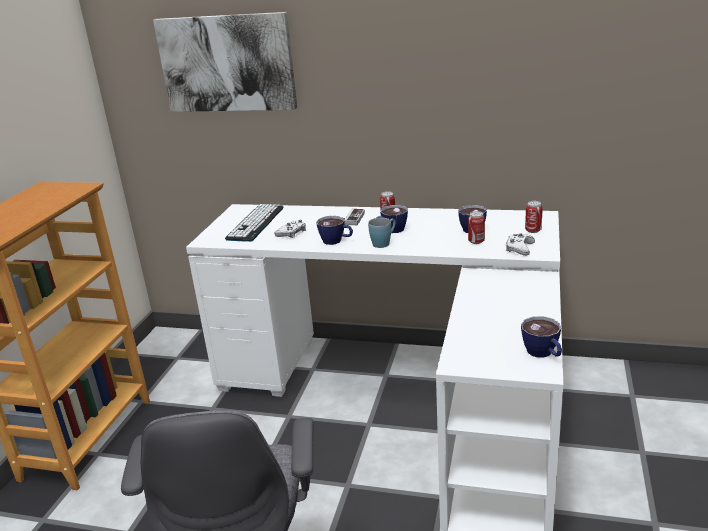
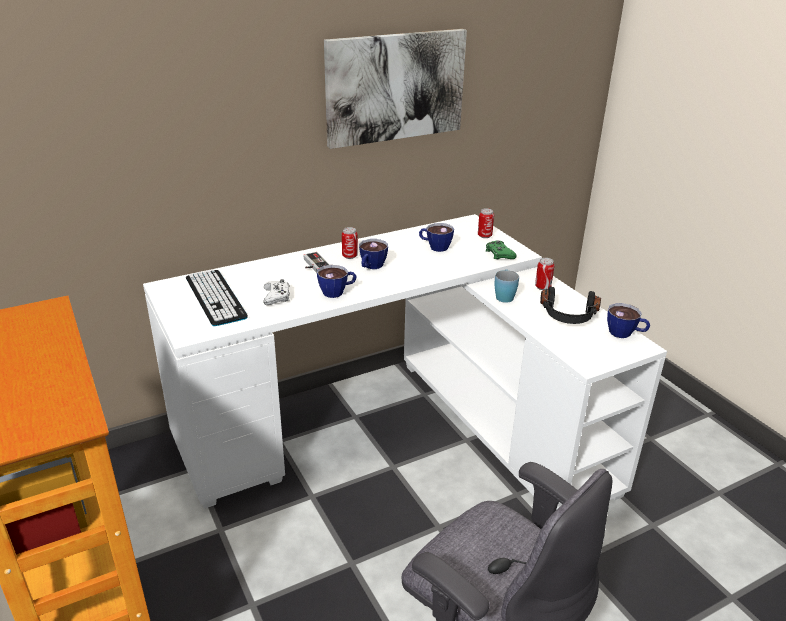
camera: 45 degrees left, 5 degrees up
(227, 63) = (131, 105): picture -> picture (395, 87)
(384, 243) = (385, 280): blue mug -> blue mug (504, 295)
(476, 241) = (458, 257): can -> can (542, 287)
(510, 320) = (568, 316): none -> black headphones
(519, 248) = (499, 254): white game controller -> green game controller

